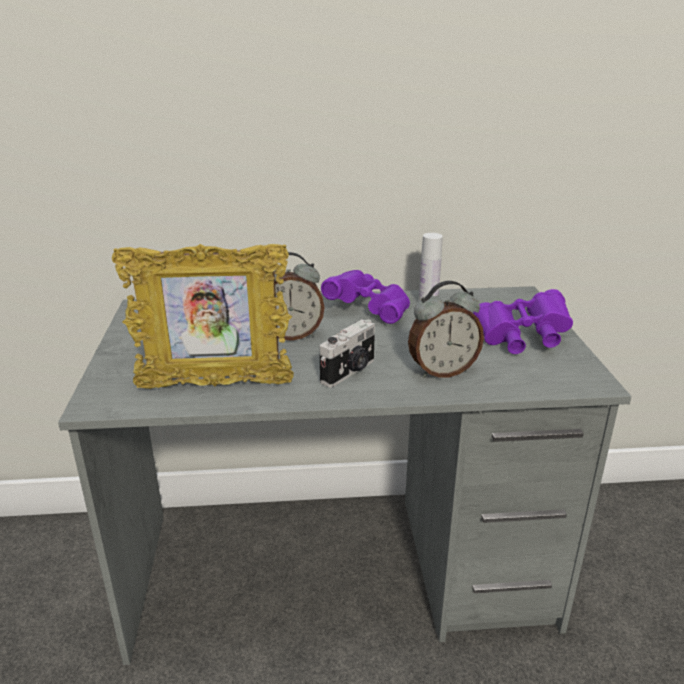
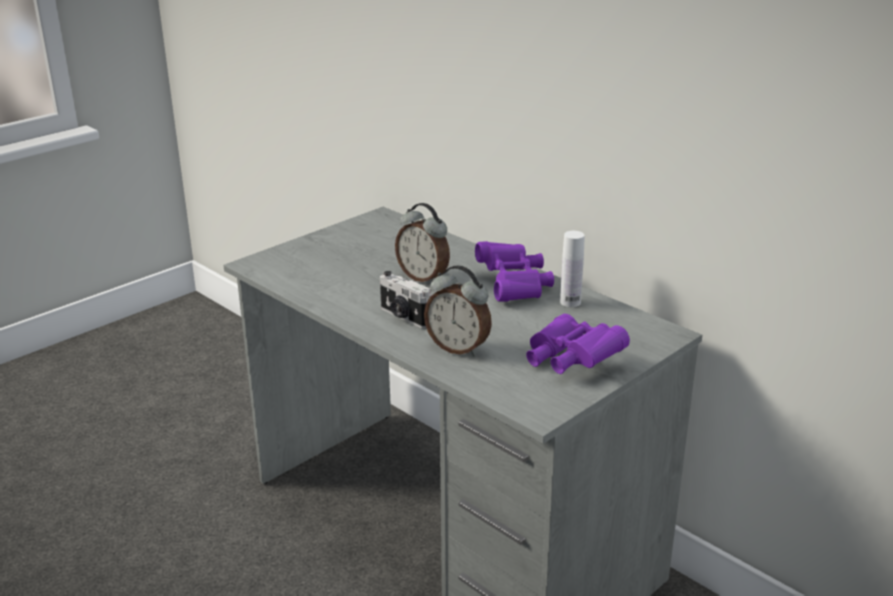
camera: 50 degrees right, 0 degrees up
(215, 385) = (321, 284): picture frame -> none
(350, 372) = (404, 317): camera -> camera turned 45 degrees clockwise

